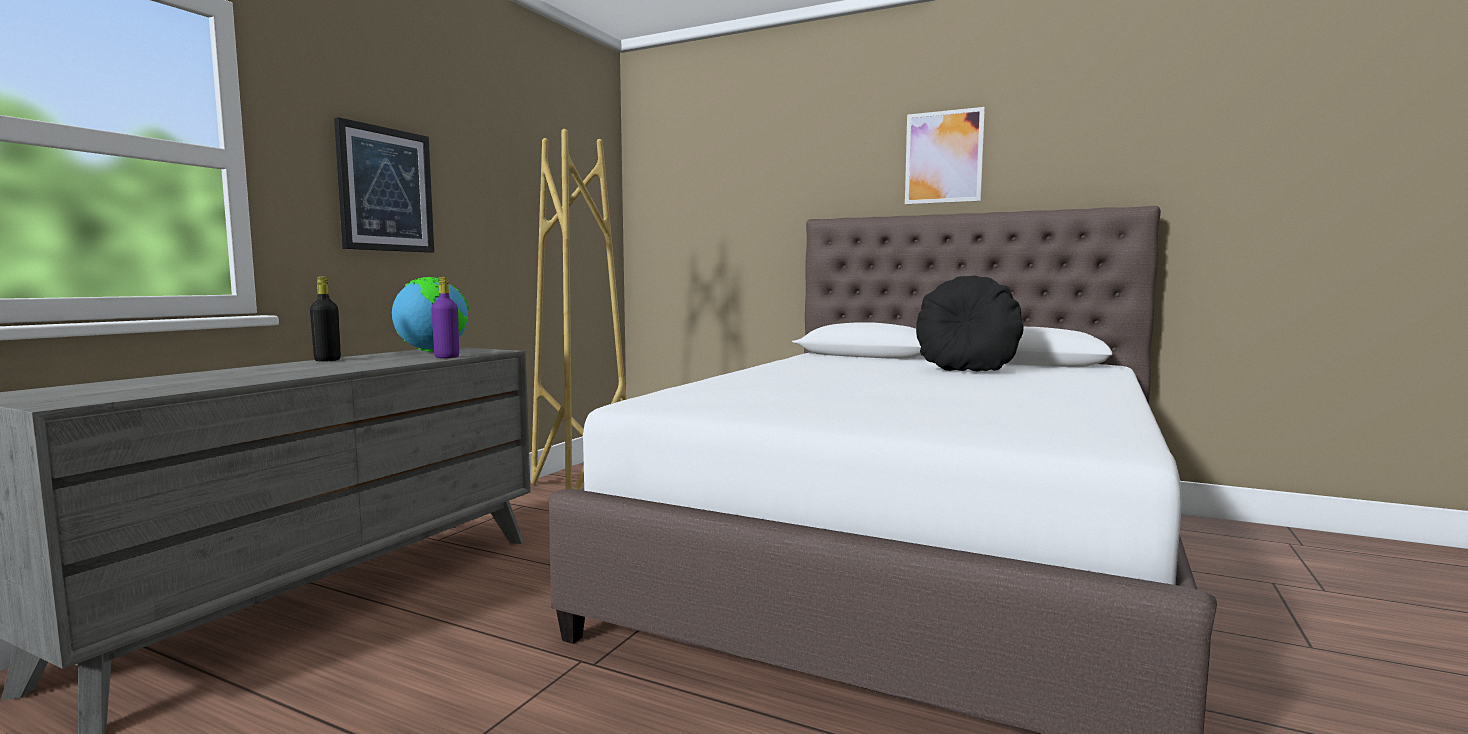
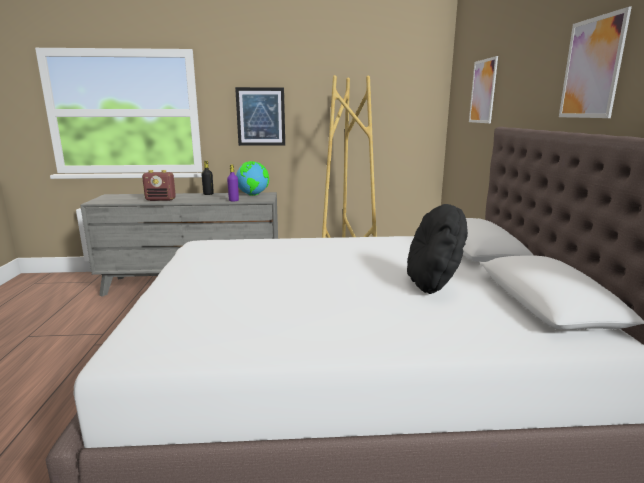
camera: 60 degrees right, 10 degrees up
(268, 375) = (161, 200): none -> radio
(729, 182) = (483, 91): none -> picture

